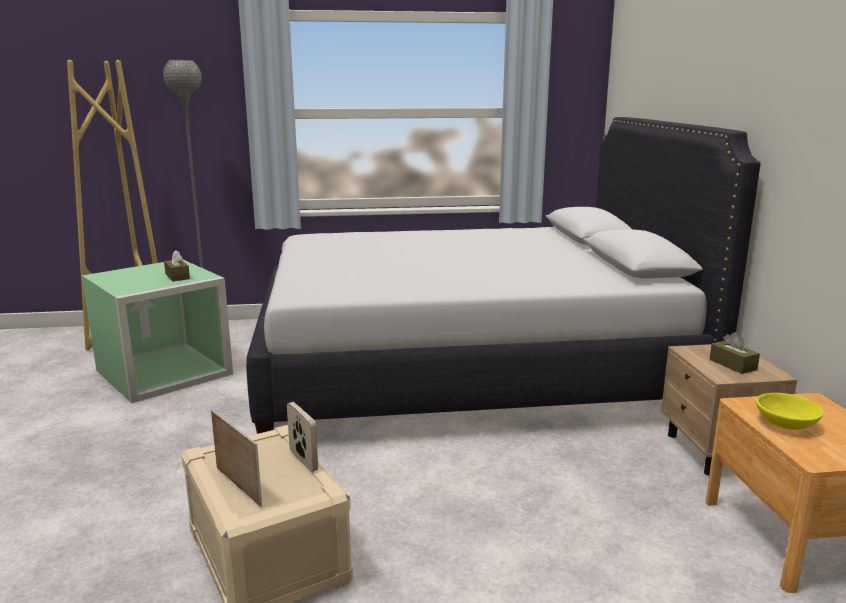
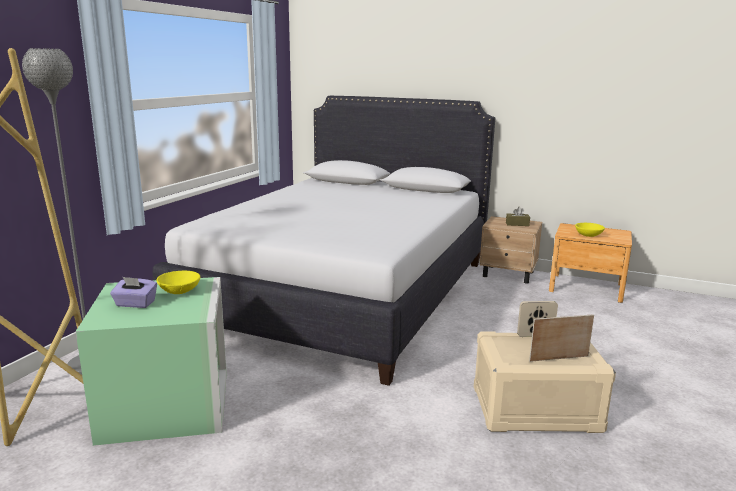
camera: 60 degrees left, 0 degrees up
(141, 274) = (135, 304): none -> purple tissue box
(177, 276) = (179, 291): brown tissue box -> yellow bowl

